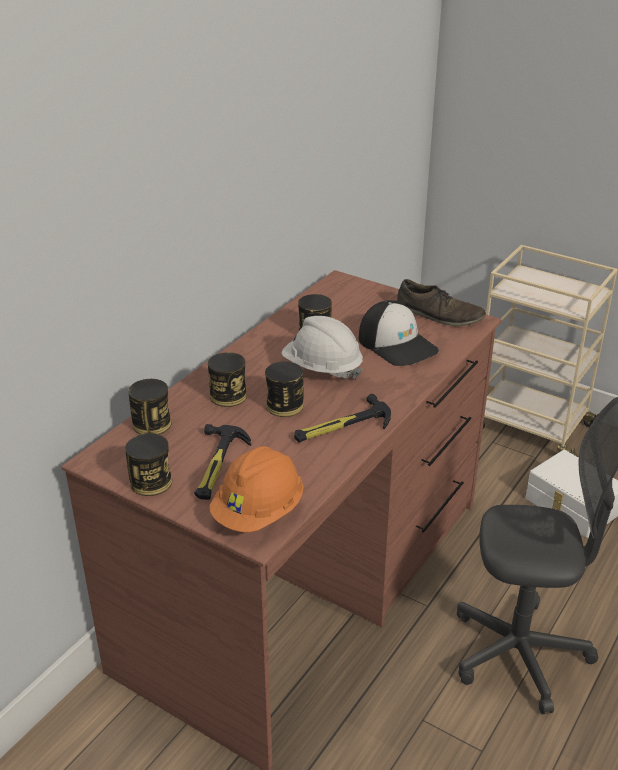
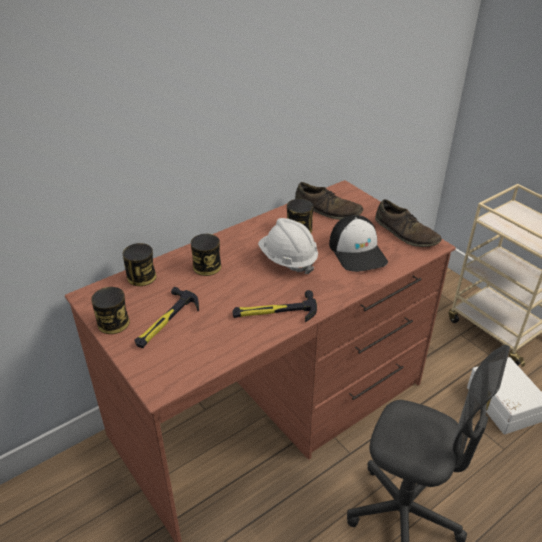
camera: 20 degrees right, 5 degrees up
(259, 513) = (171, 368): orange hard hat -> none
(284, 406) = (242, 284): can -> none
(335, 306) = (327, 209): none -> brown shoe

